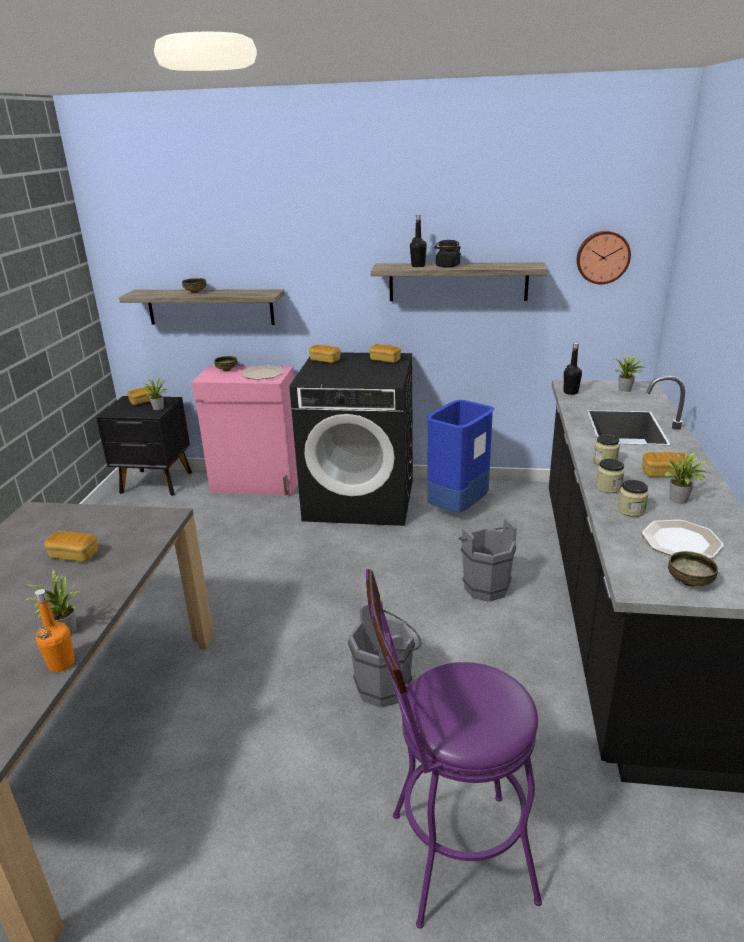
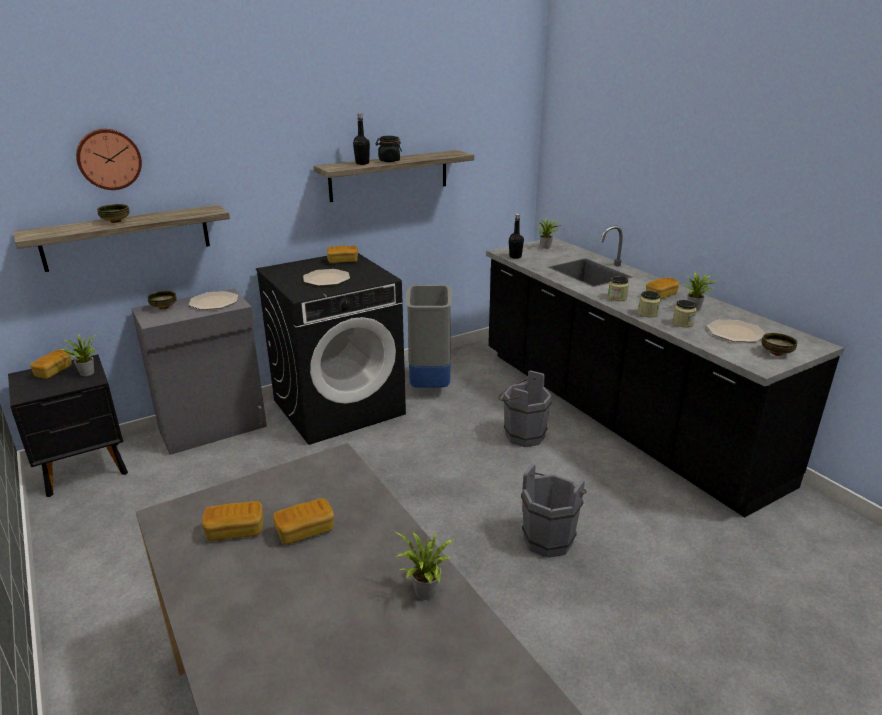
camera: 40 degrees left, 0 degrees up
(61, 664) = (476, 617): orange bottle -> none
(257, 484) = (214, 428): pink cabinet -> grey cabinet
(325, 360) = (285, 273): bread -> bread (235, 531)
(345, 372) = (326, 279): none -> plate
(448, 859) = (725, 621): purple stool -> none
(457, 508) = (429, 385): blue trash can -> grey trash can
(602, 257) = (496, 141): wall clock -> wall clock (109, 159)

